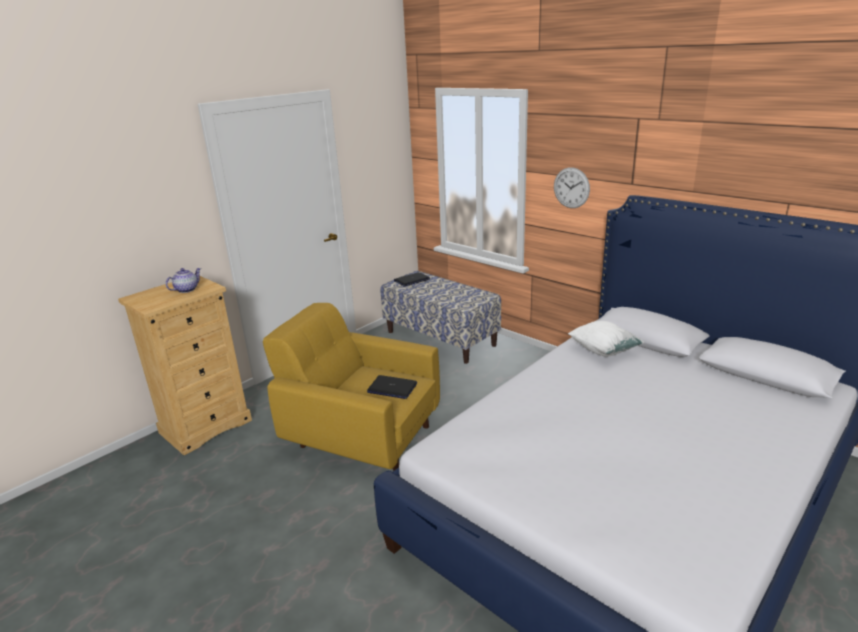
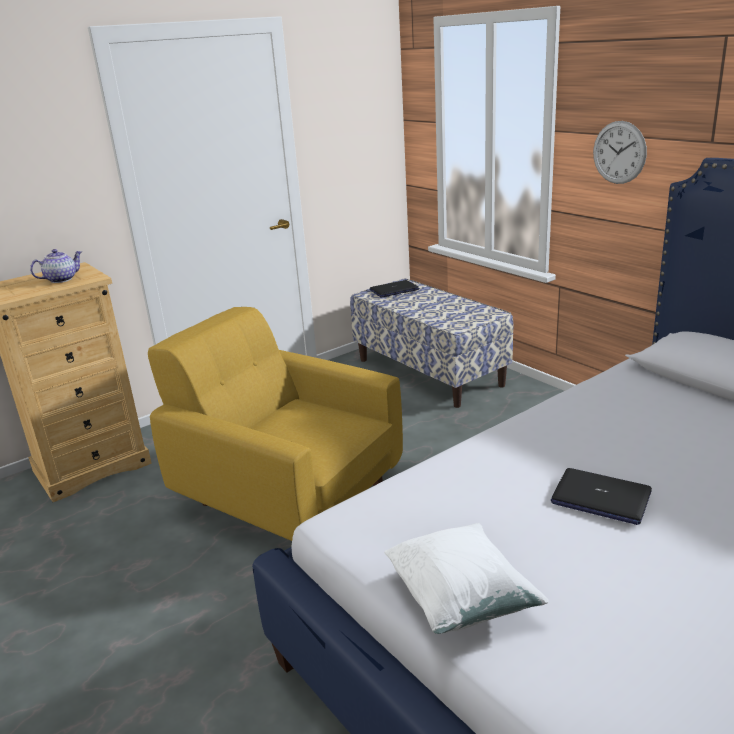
camera: 10 degrees right, 0 degrees up
(392, 388) = (325, 431): laptop -> laptop (600, 498)
(603, 350) = (646, 394): white pillow -> white pillow (460, 601)

